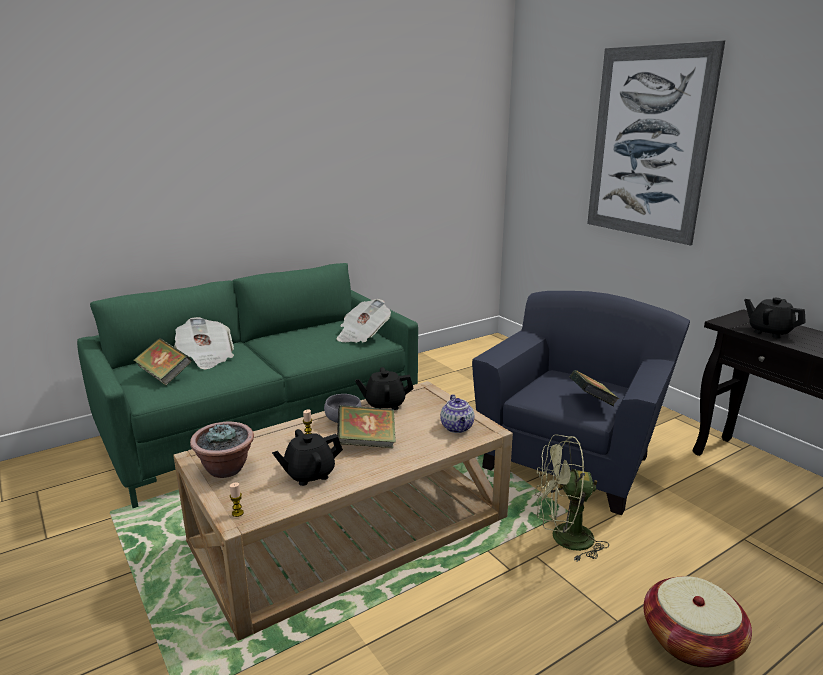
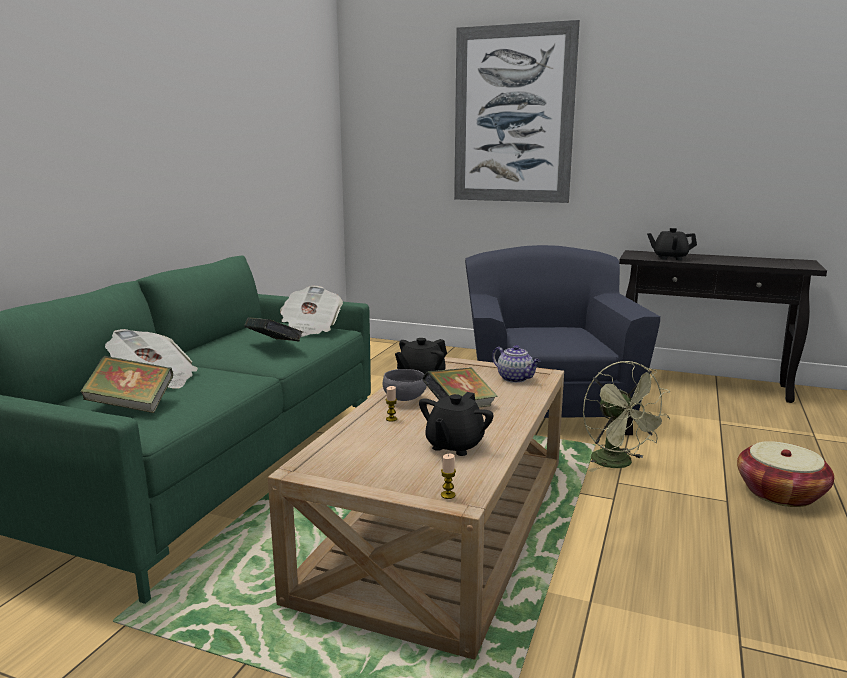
camera: 35 degrees left, 5 degrees down
(226, 469) = (361, 468): potted plant -> none
(563, 539) = (618, 464): green fan -> green fan turned 75 degrees counterclockwise
(591, 402) = (579, 340): book -> book (274, 347)

